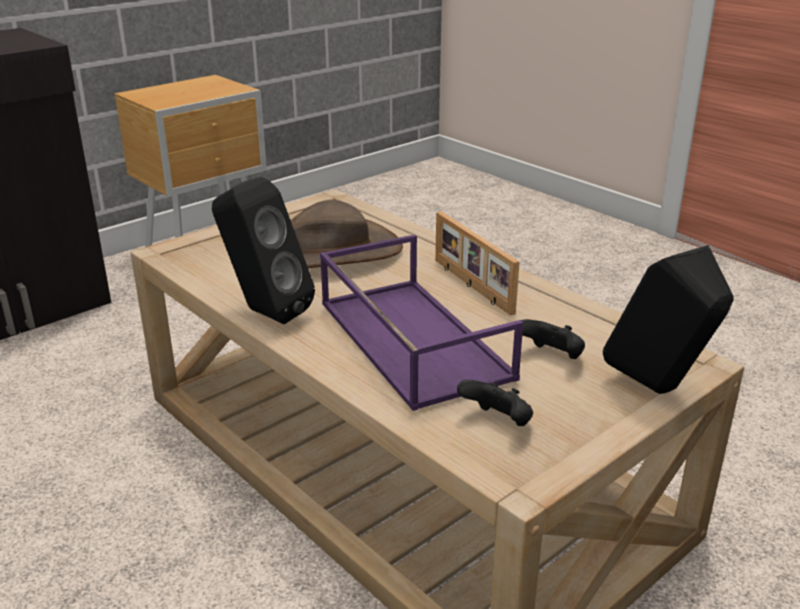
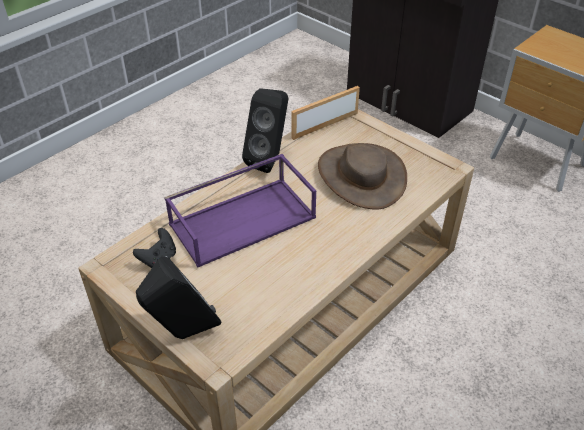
camera: 85 degrees right, 15 degrees up
(471, 286) = (320, 247): picture frame -> picture frame (324, 125)
(552, 357) = (227, 285): black game controller -> none

